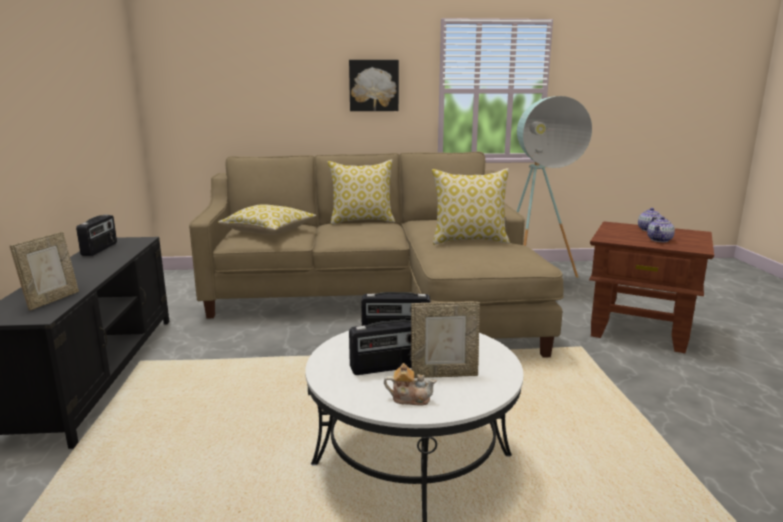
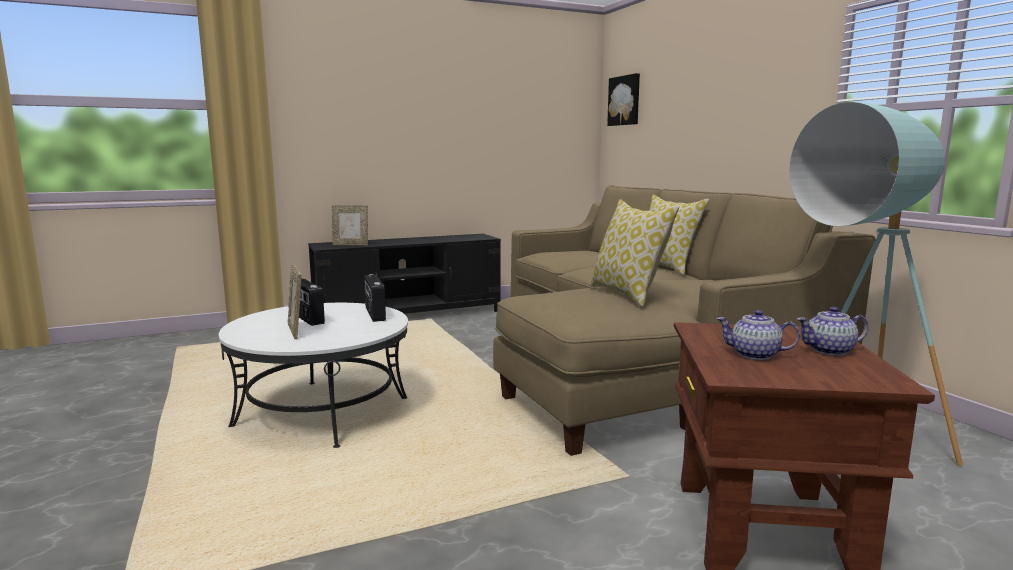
camera: 70 degrees right, 5 degrees down
(100, 249) = (455, 236): radio -> none
(269, 231) = (573, 254): pillow -> none
(373, 85) = (762, 109): picture -> picture (625, 100)
(410, 398) = (255, 327): teapot -> none

